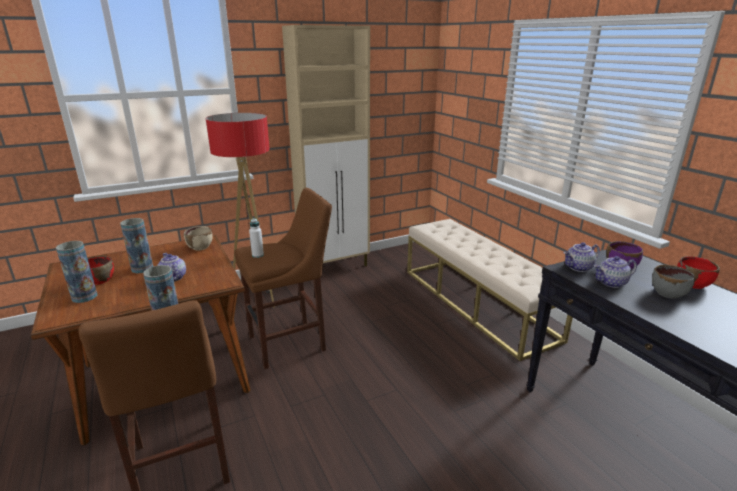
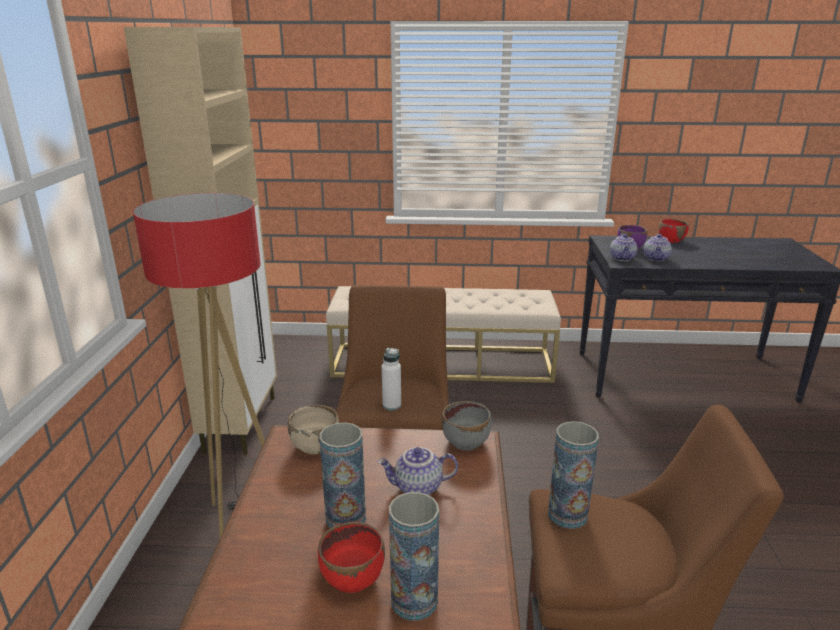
camera: 60 degrees left, 0 degrees up
(668, 293) = (682, 251): grey bowl -> grey bowl (466, 442)

